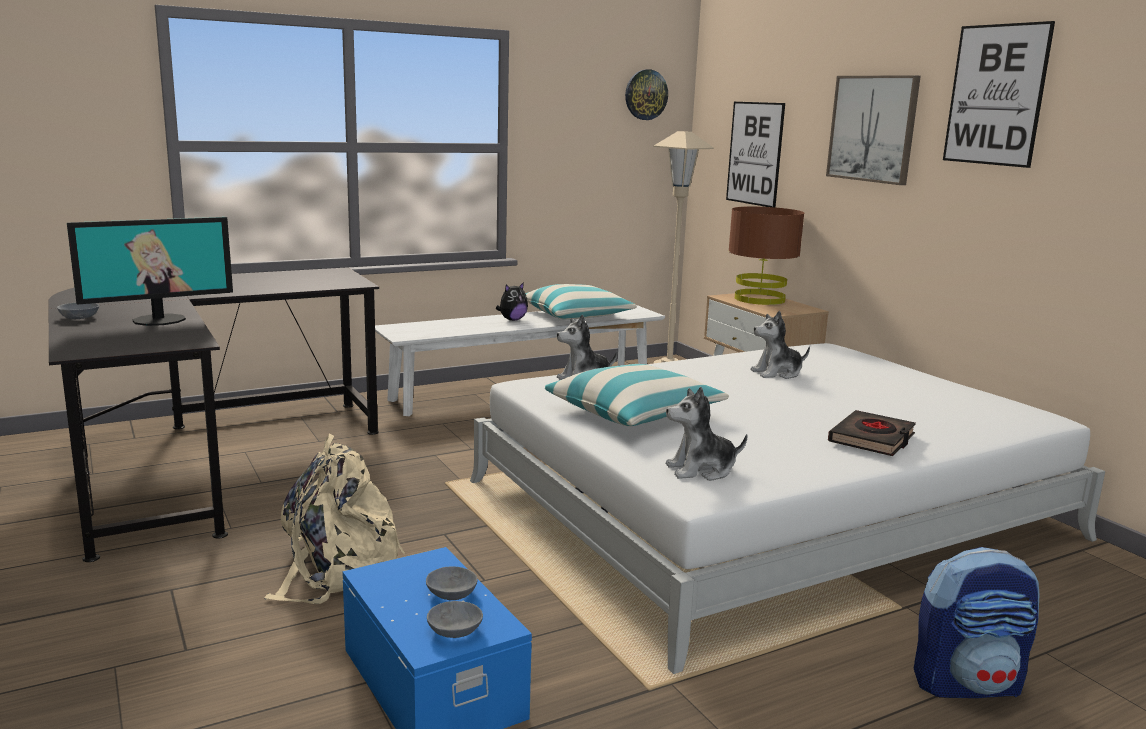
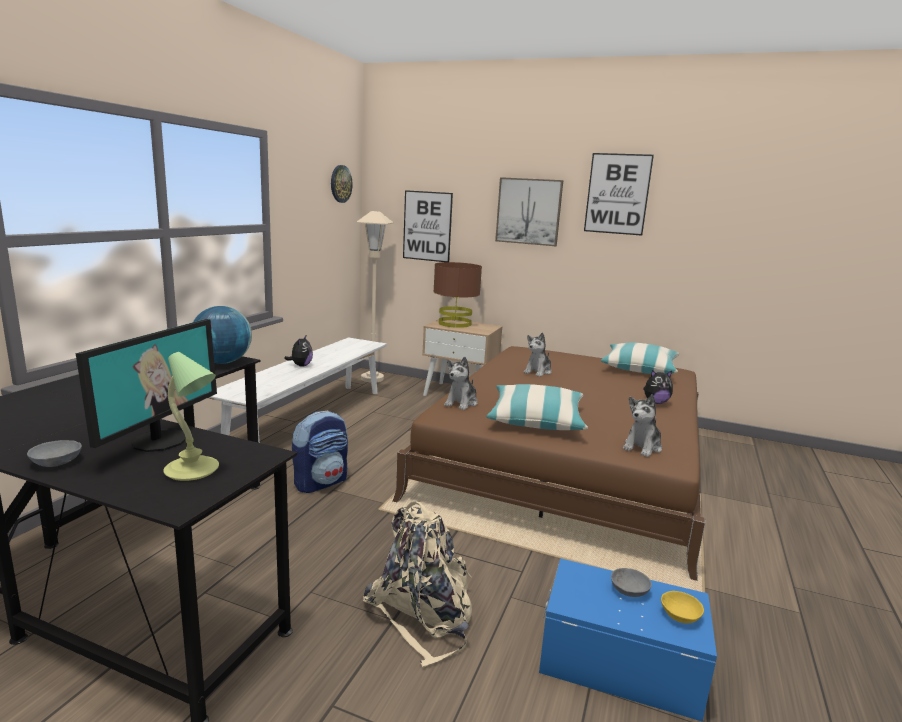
camera: 40 degrees left, 0 degrees up
(130, 339) = (193, 470): none -> table lamp
(342, 283) = (223, 362): none -> globe
(454, 631) = (681, 616): grey bowl -> yellow bowl
(576, 316) = (335, 354): pillow -> pillow (639, 368)
(768, 510) = (568, 459): white bed -> brown bed
(872, 439) = (655, 402): black book -> plush toy
(967, 683) = (776, 522): backpack -> backpack (321, 482)

